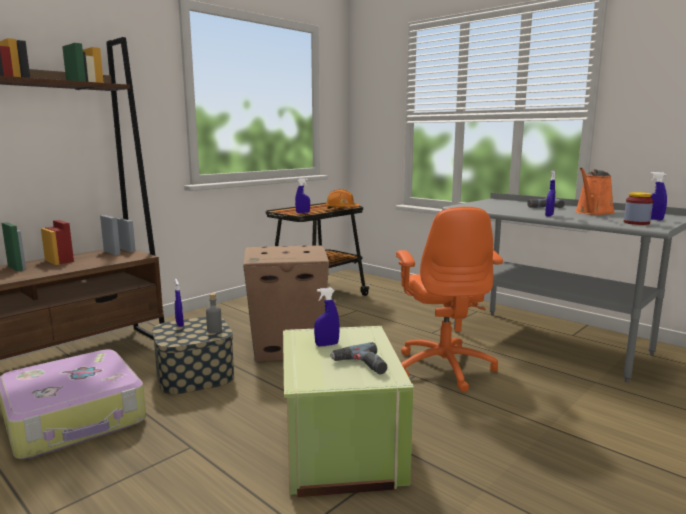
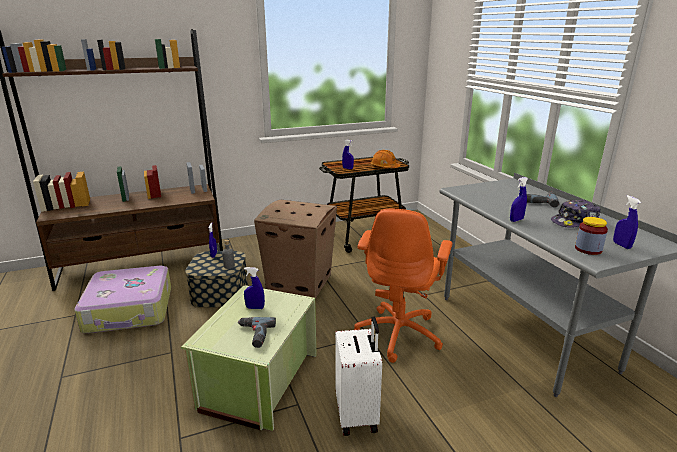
camera: 25 degrees right, 10 degrees up
(482, 443) = (358, 415): none -> white suitcase
(593, 213) = (574, 222): orange watering can -> cap

